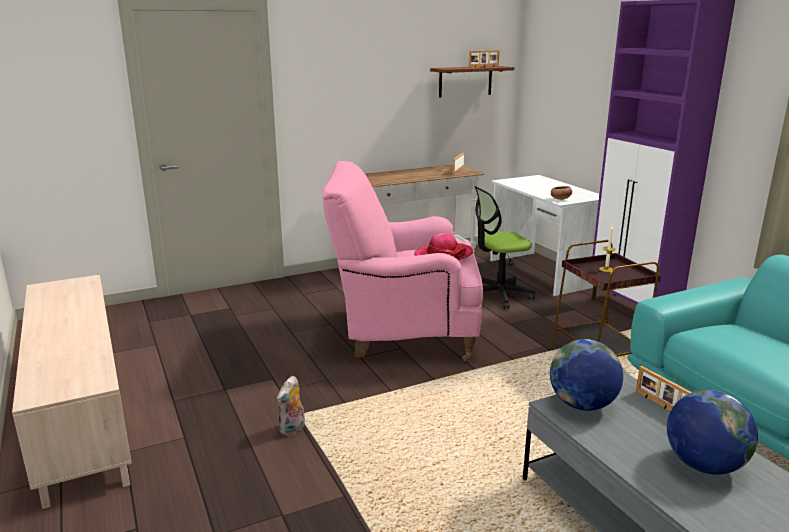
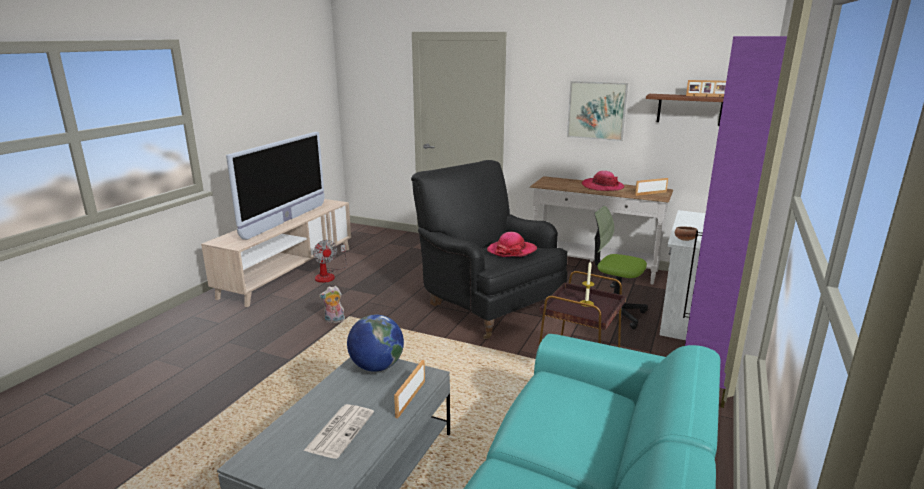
camera: 50 degrees right, 0 degrees up
(74, 327) = (286, 221): none -> television
(157, 389) = (328, 275): none -> fan
(381, 91) = (596, 110): none -> picture
(404, 334) = (489, 306): pink armchair -> black armchair
(409, 174) = (602, 187): none -> hat
(703, 465) = (340, 430): globe -> newspaper

